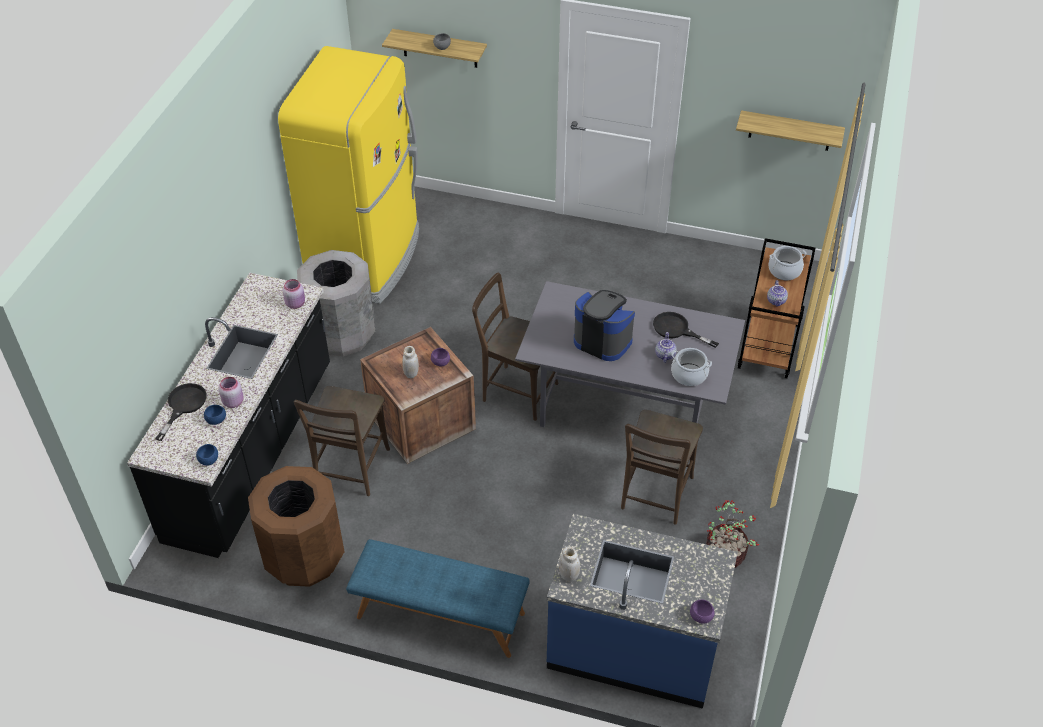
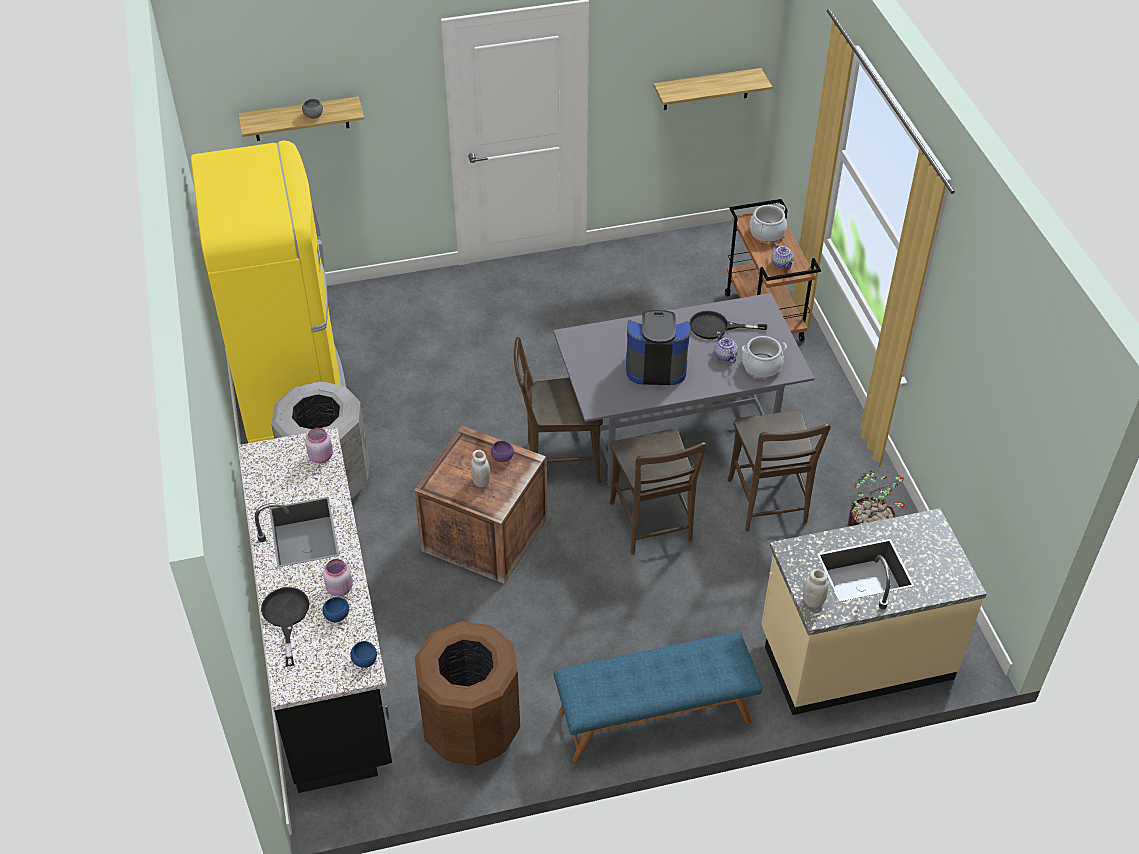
camera: 30 degrees left, 0 degrees up
(351, 470) = (450, 618): brown chair -> brown chair (652, 525)
(634, 647) = (855, 655): blue counter -> beige counter
(701, 617) = (955, 582): purple bowl -> none

